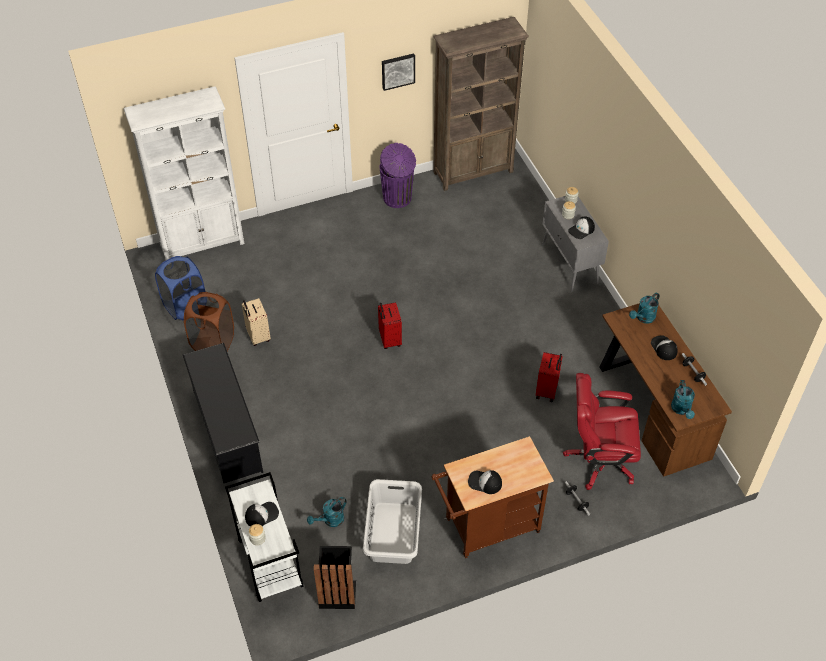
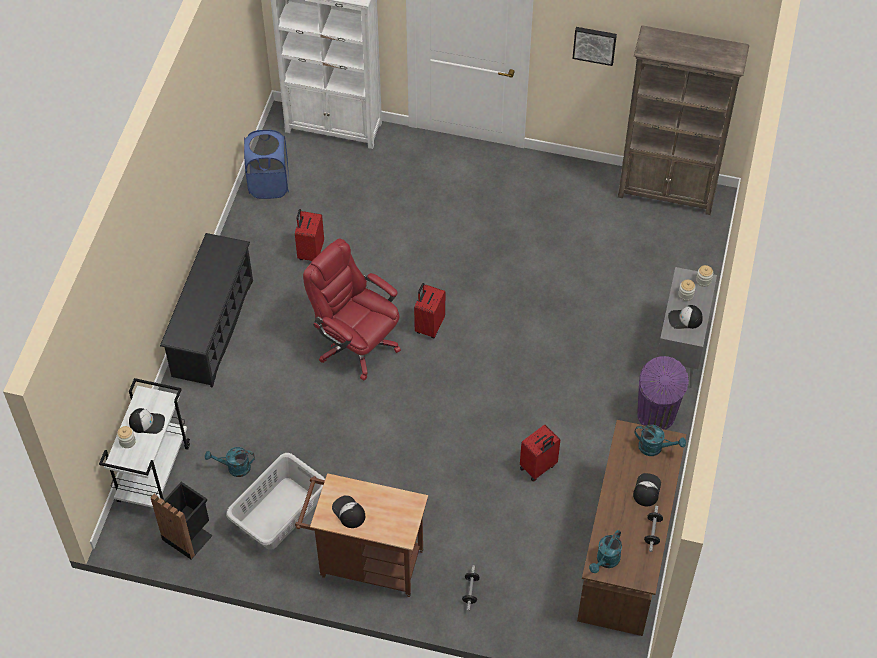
camera: 35 degrees right, 5 degrees up
(213, 342) = (266, 235): brown laundry basket -> none
(257, 336) = (310, 252): beige suitcase -> red suitcase
(397, 198) = (562, 180): purple trash can -> purple trash can (656, 416)
(599, 460) = (528, 566): red office chair -> red office chair (356, 344)
(643, 318) = (655, 447): turquoise watering can -> turquoise watering can turned 150 degrees counterclockwise

